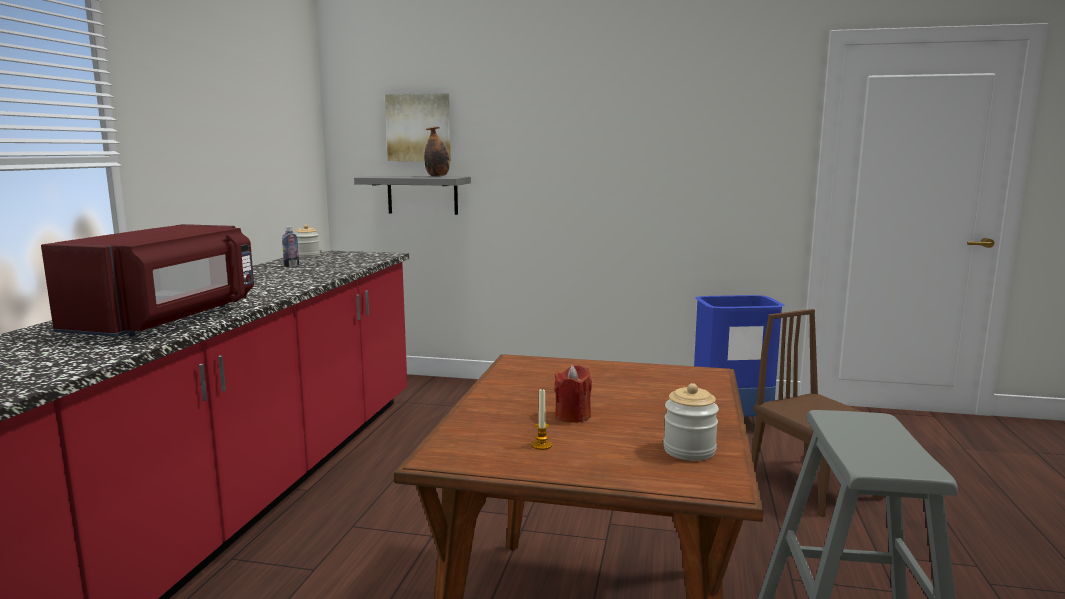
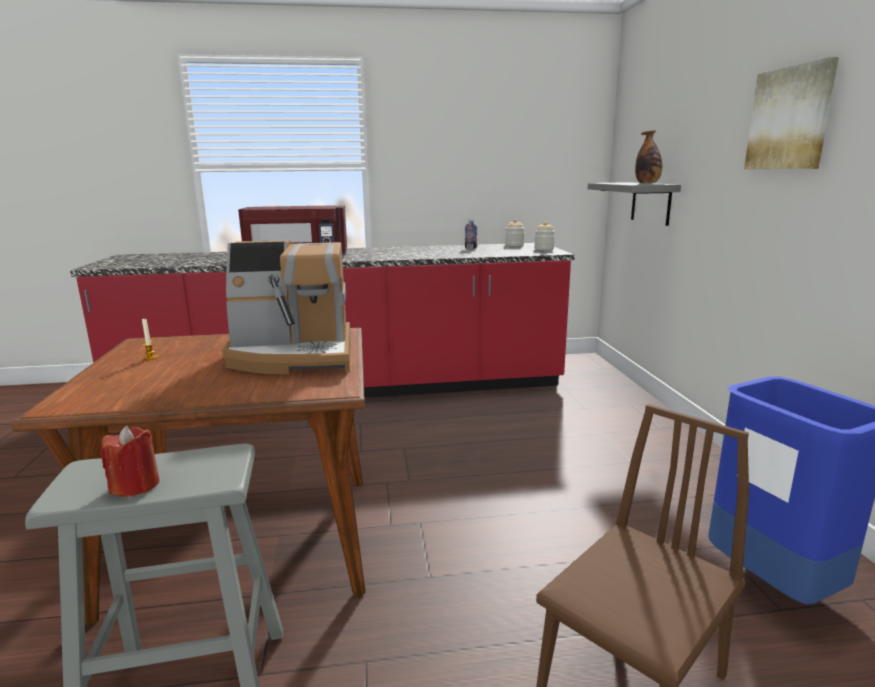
camera: 70 degrees right, 5 degrees up
(419, 128) = (657, 132): picture -> picture (790, 118)
(572, 416) = (207, 358): red candle -> red candle (135, 486)
(597, 381) = (294, 356): none -> coffee machine
(689, 450) = (126, 394): jar -> jar (544, 249)

